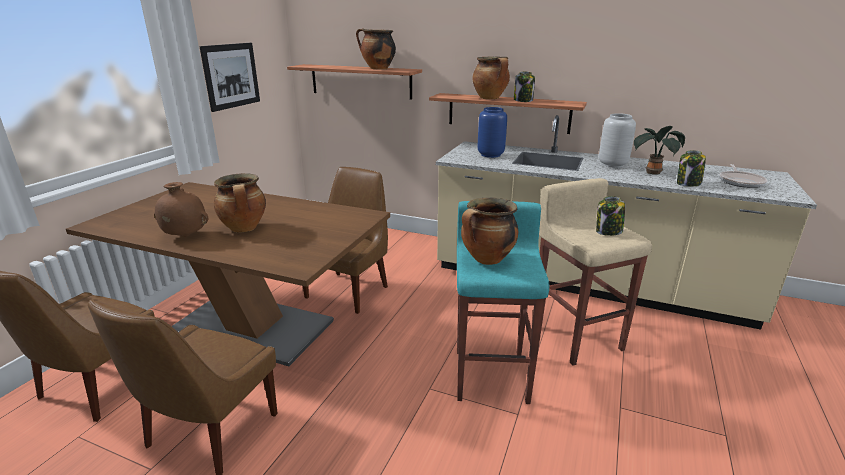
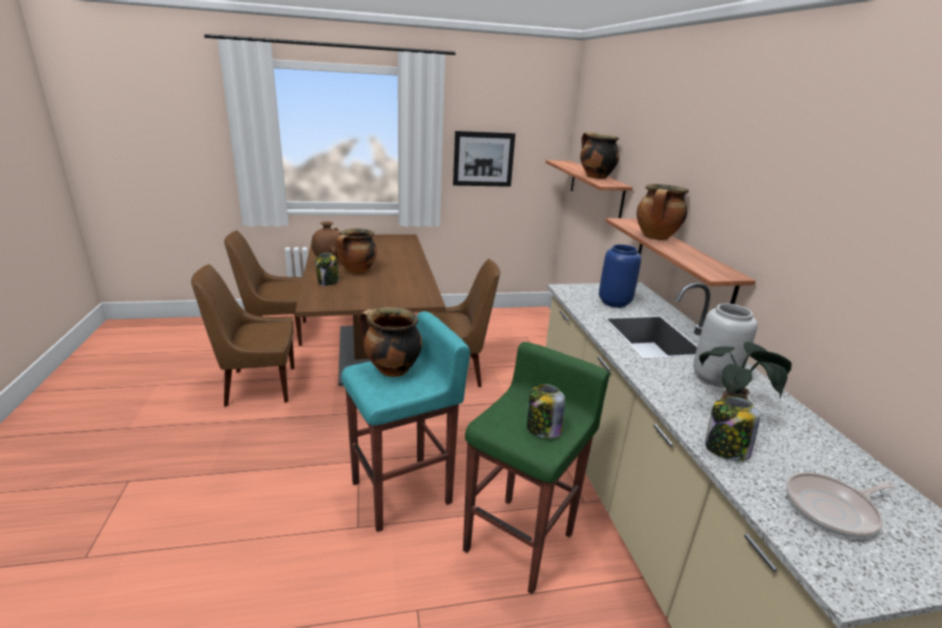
camera: 55 degrees right, 0 degrees up
(523, 100) = (679, 251): jar -> jar (328, 282)
(576, 336) = (521, 541): beige stool -> green stool

